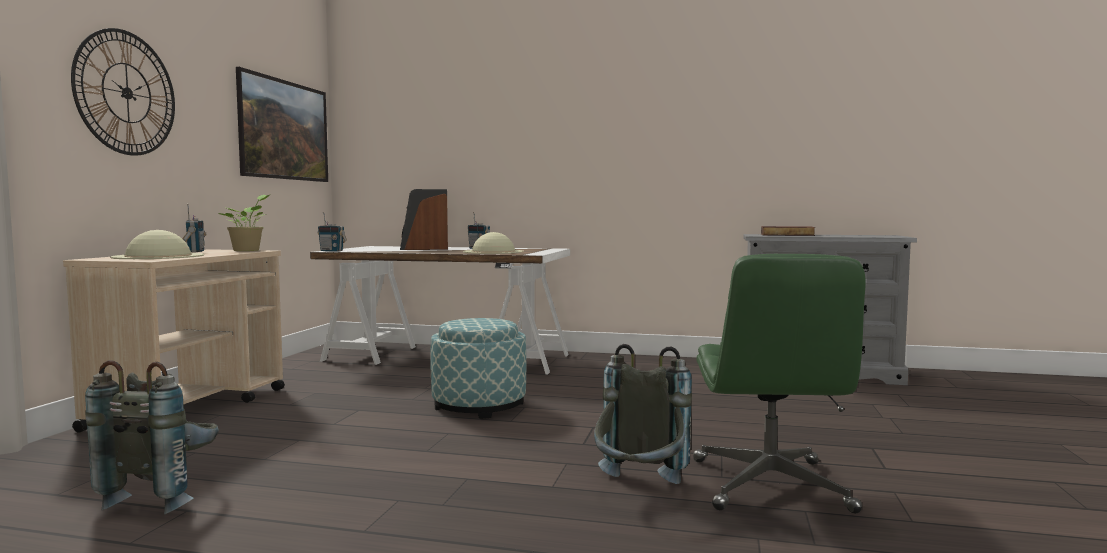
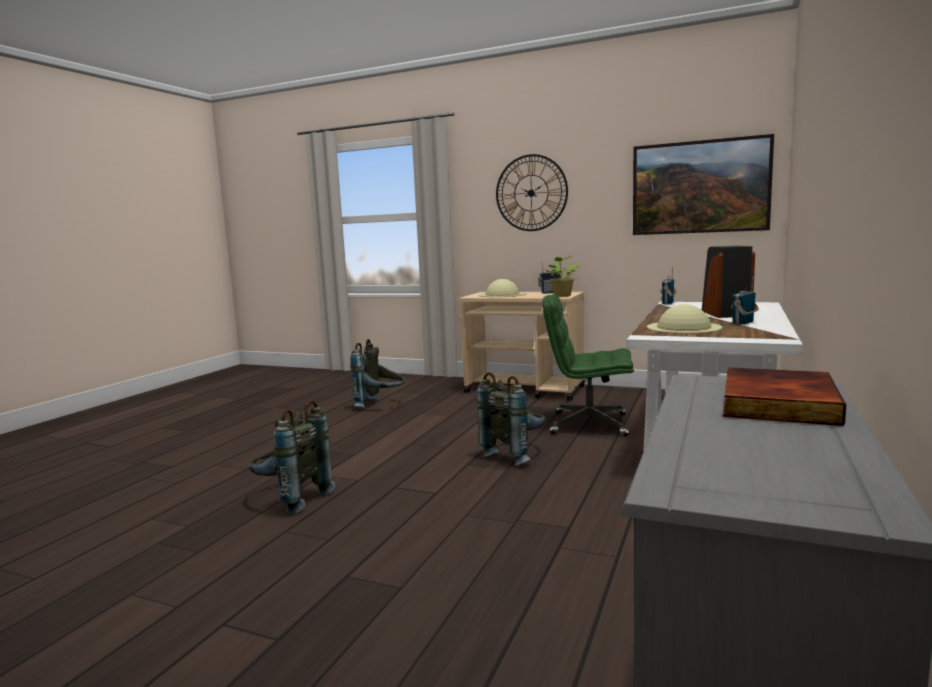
camera: 100 degrees right, 5 degrees up
(479, 405) = (515, 454): ottoman -> grey backpack
(770, 486) = (249, 547): green office chair -> green office chair (588, 424)

